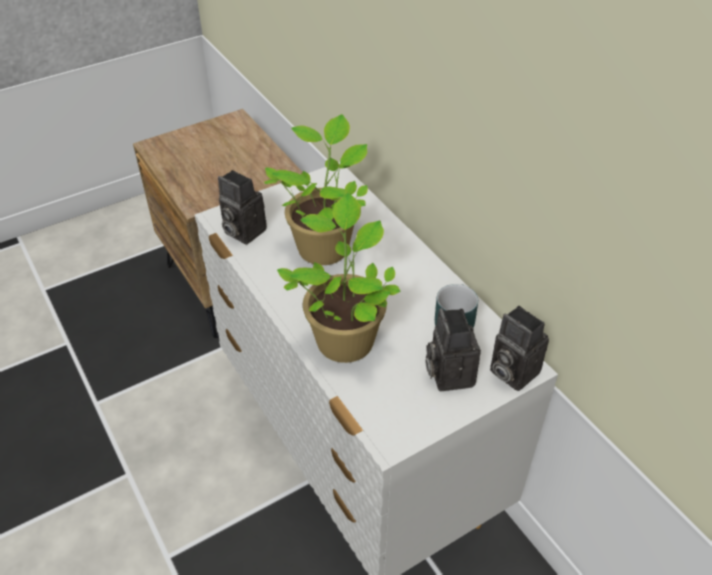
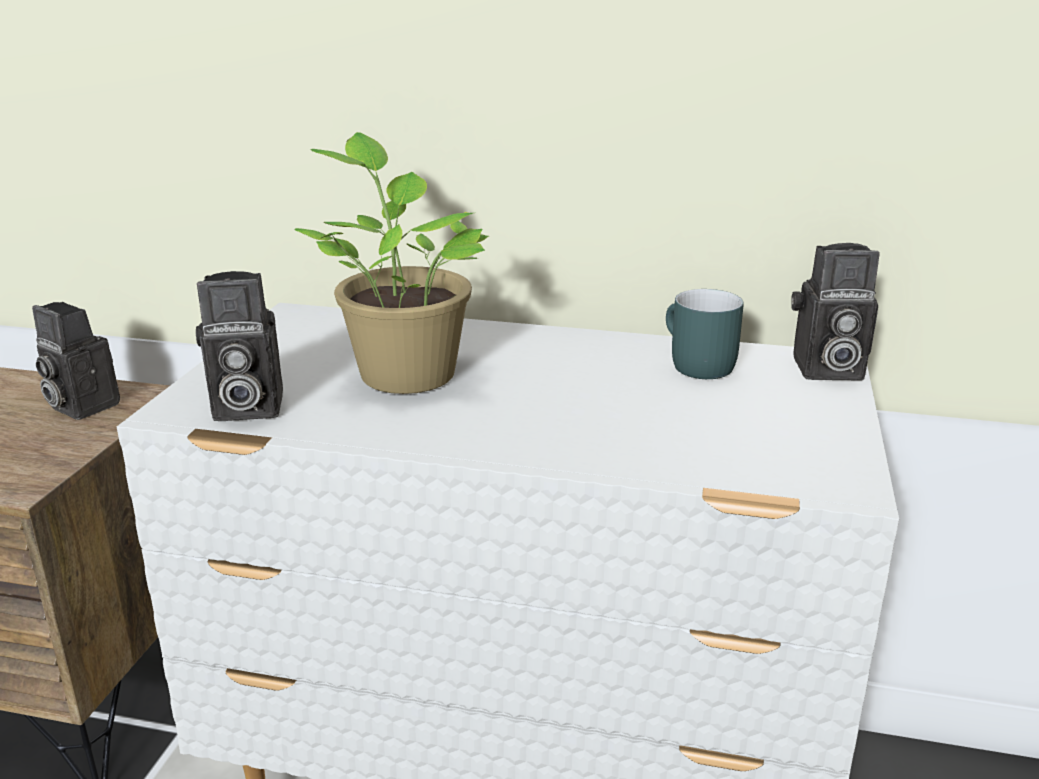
camera: 45 degrees left, 20 degrees down
(345, 338) = (601, 433): potted plant -> none
(448, 373) = (774, 401): camera -> camera (79, 406)

